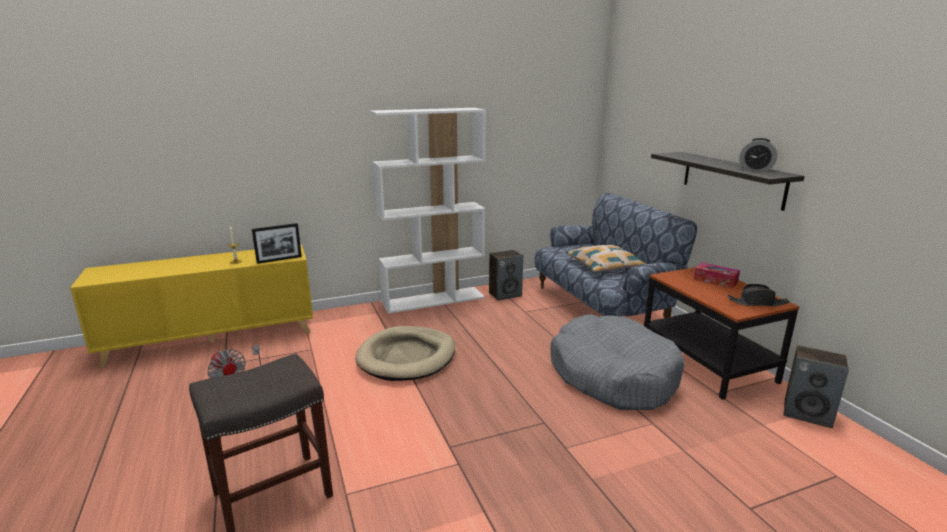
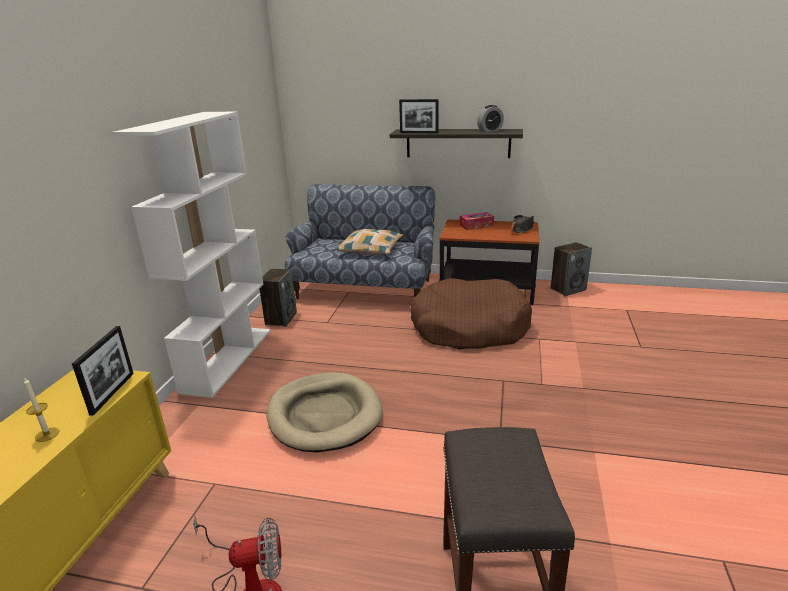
camera: 55 degrees left, 5 degrees up
(613, 375) = (469, 327): grey dog bed -> brown dog bed
(677, 157) = (419, 133): none -> picture frame

